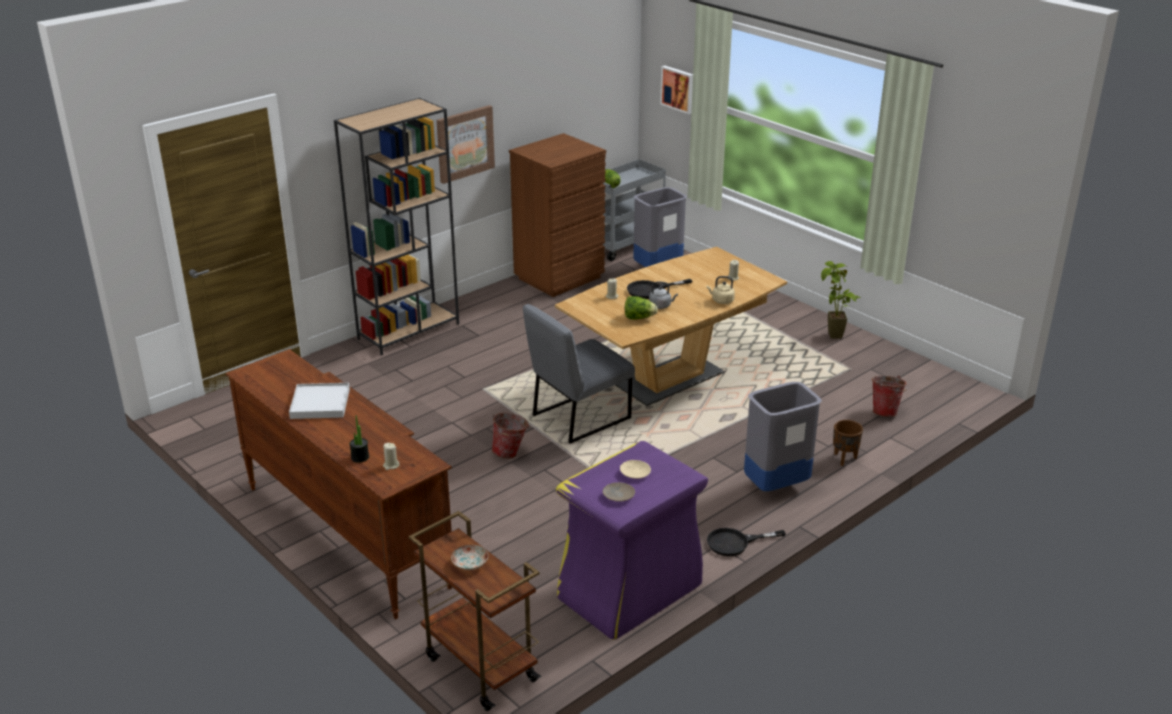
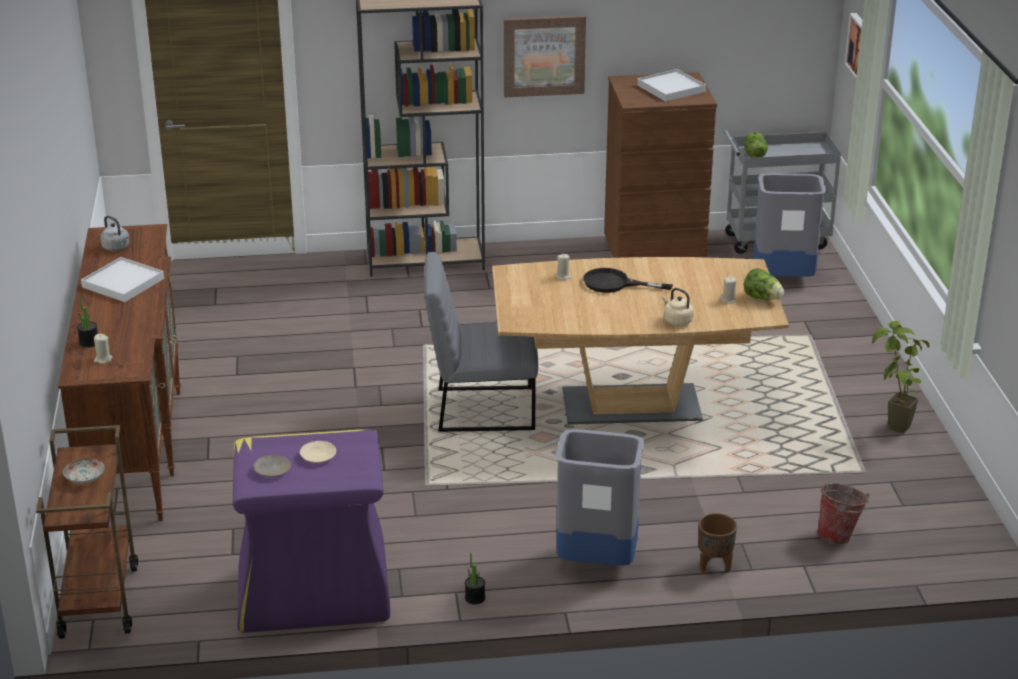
camera: 35 degrees right, 0 degrees up
(511, 453) = (370, 419): bucket -> none
(563, 147) = (671, 88): none -> white tray
(639, 318) = (558, 308): lettuce -> lettuce (762, 298)
(661, 306) = (601, 304): grey kettle -> grey kettle (117, 248)
(735, 543) = (475, 598): black frying pan -> potted plant

